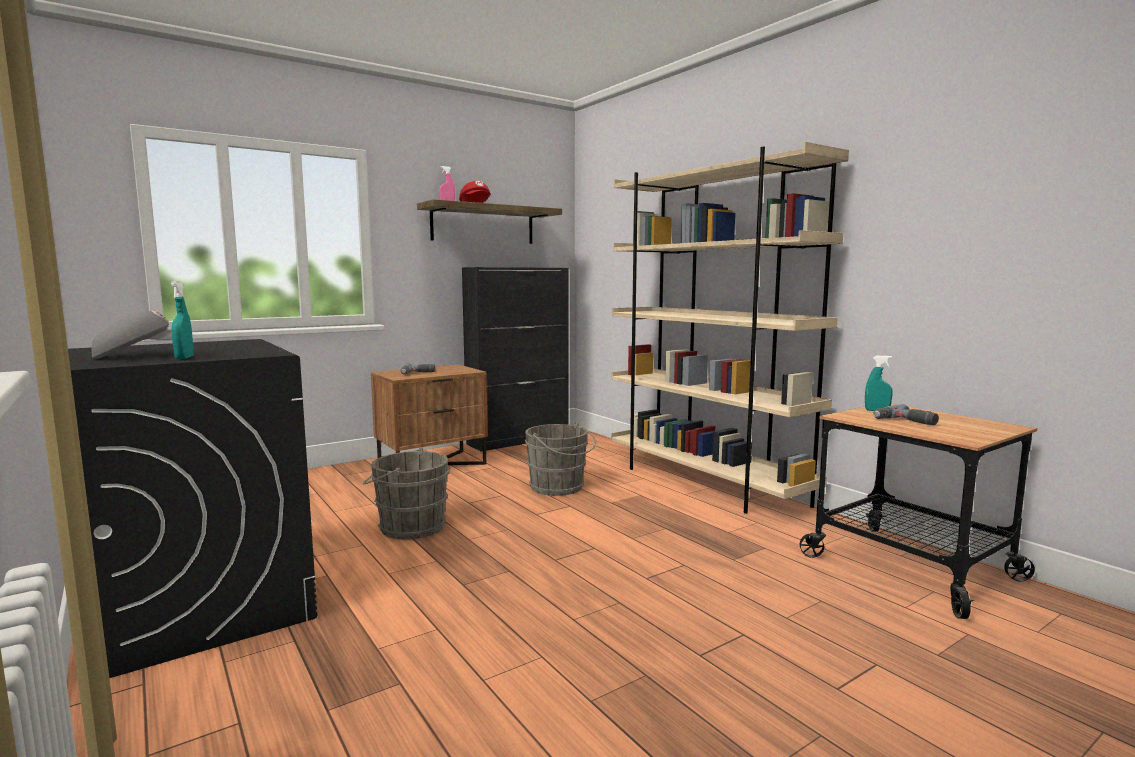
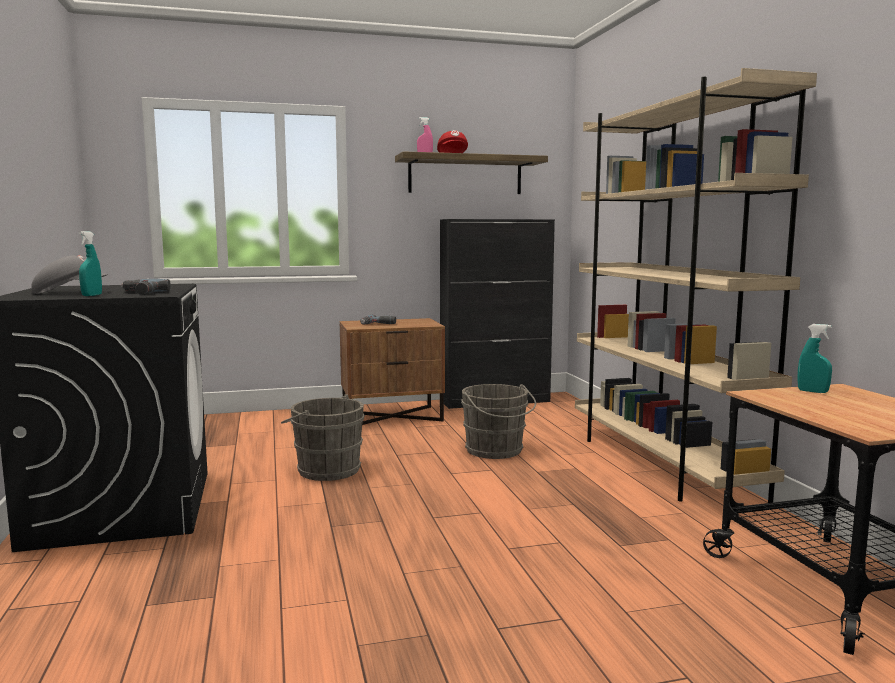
camera: 20 degrees right, 0 degrees up
(905, 421) = (826, 406): power drill -> power drill (140, 293)

